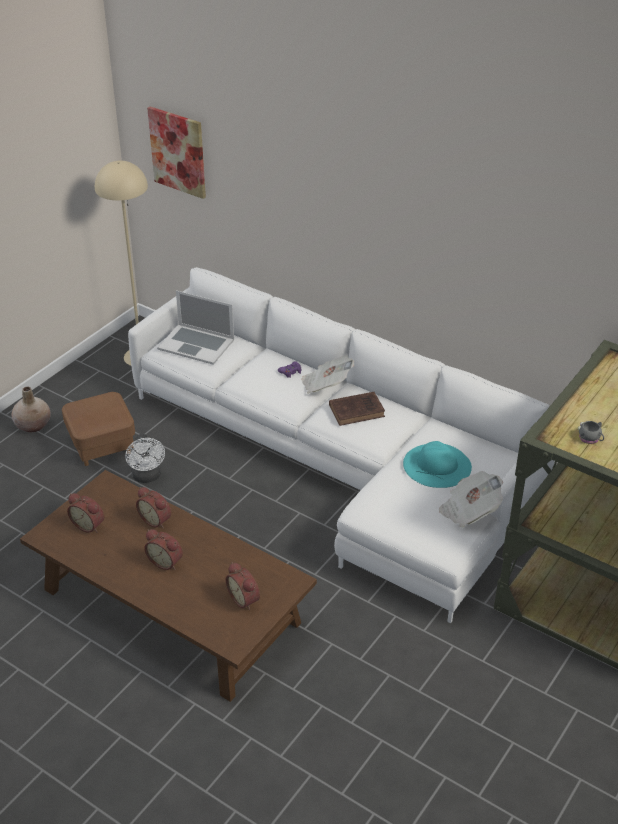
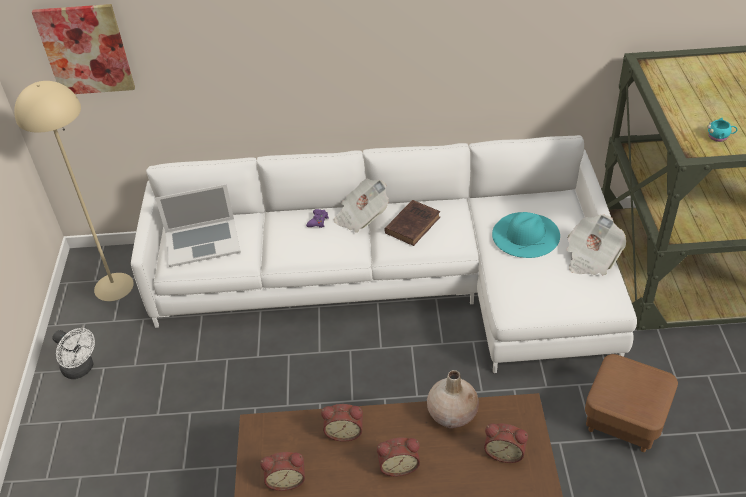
camera: 35 degrees left, 5 degrees up
(33, 425) = (72, 416): beige vase -> beige vase (452, 413)
(102, 445) = (166, 394): brown ottoman -> brown ottoman (625, 419)
(147, 477) = (243, 397): white fan -> white fan (81, 369)
(590, 439) = (719, 136): grey mug -> turquoise mug

